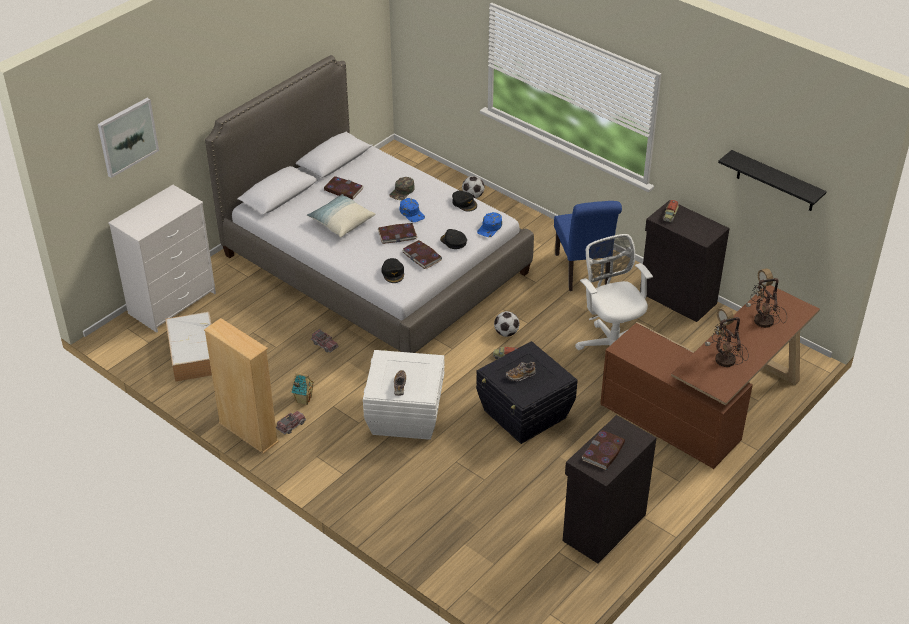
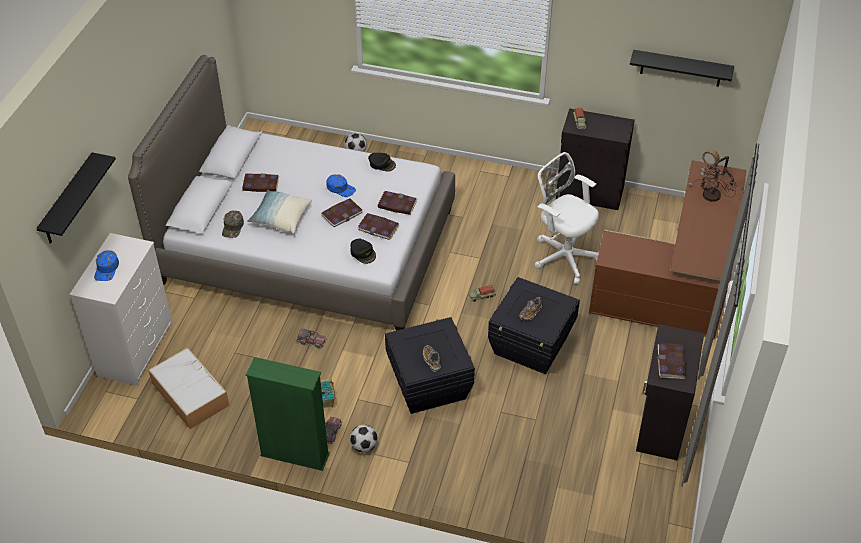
camera: 25 degrees left, 5 degrees up
(127, 136) = (68, 200): picture -> black shelf
(248, 432) = (295, 455): beige bookcase -> green bookcase
(402, 192) = (318, 170): green cap -> green cap (233, 227)
(404, 415) = (428, 384): white storage box -> black storage box
(453, 241) = (397, 204): black cap -> book
(490, 228) = (420, 181): blue cap -> blue cap (107, 269)
(506, 333) = (467, 274): football -> football (364, 446)
(583, 273) = (497, 195): blue chair -> none
(725, 361) = (705, 242): table lamp -> none

